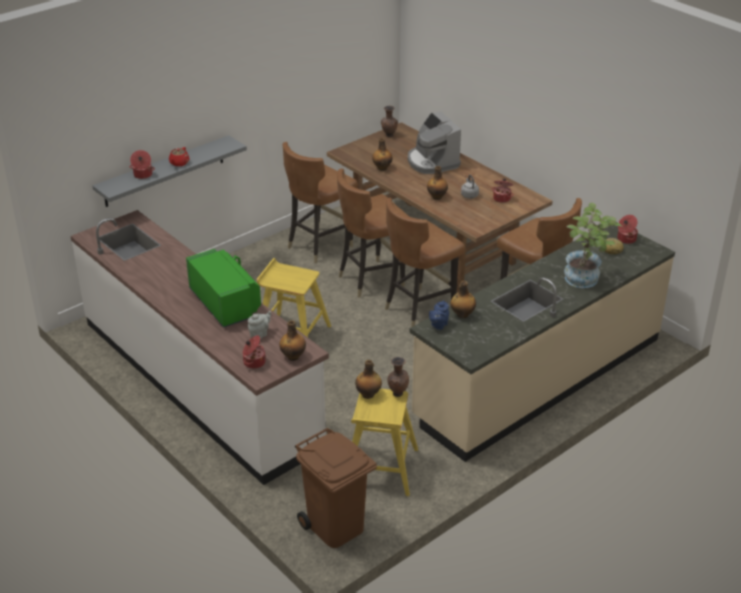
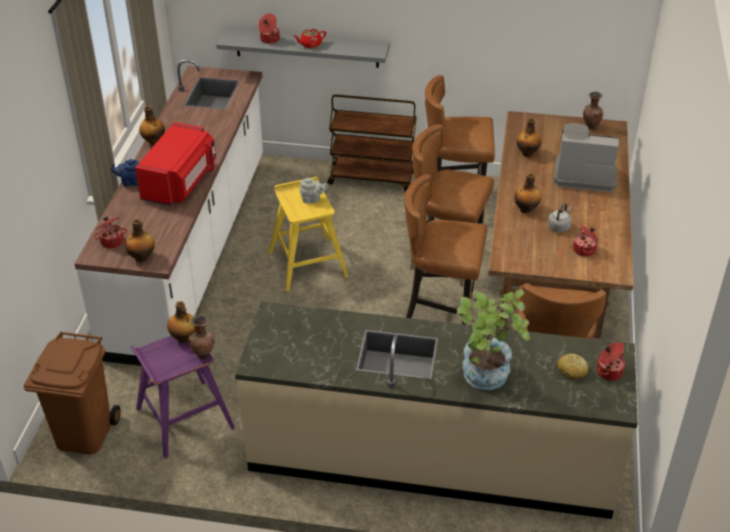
camera: 50 degrees right, 5 degrees up
(226, 303) = (180, 183): green microwave -> red microwave
(241, 262) = (372, 178): none -> brown cart
(260, 334) = (155, 223): grey teapot -> grey teapot (312, 200)
(379, 469) = (183, 418): yellow stool -> purple stool
(432, 162) = (583, 175): coffee machine -> coffee machine turned 75 degrees clockwise
(438, 325) = (284, 317): blue teapot -> blue teapot (130, 182)
(462, 315) = (320, 323): bottle -> bottle (154, 141)

